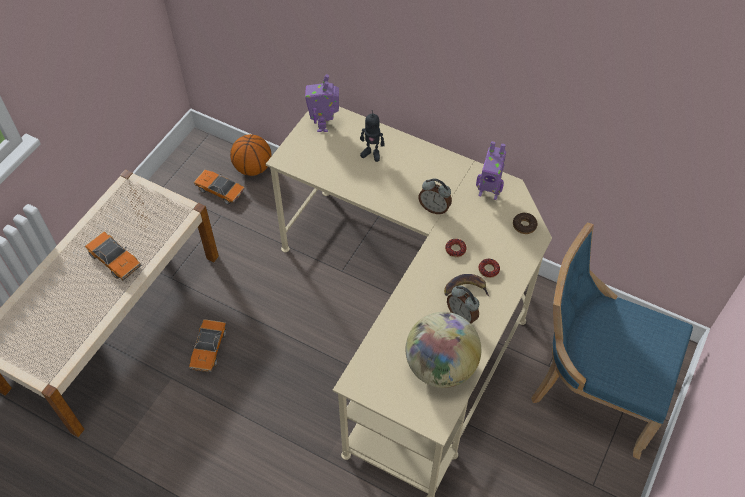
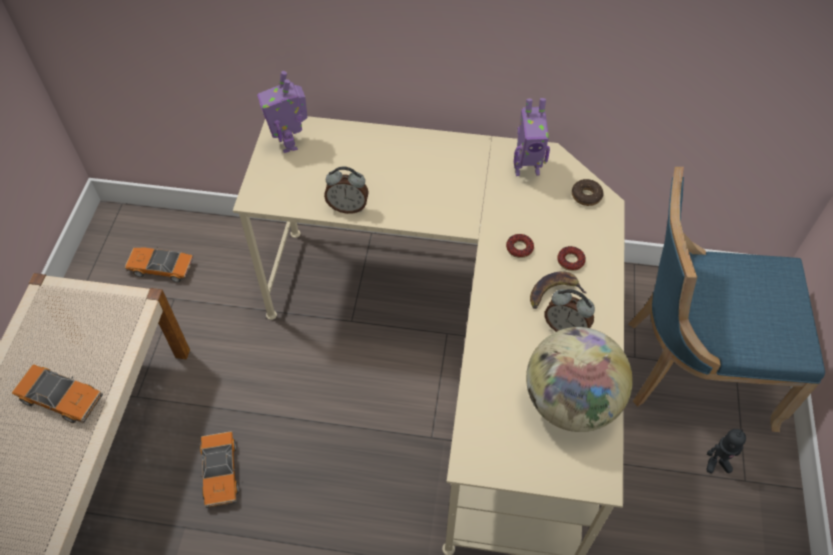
camera: 20 degrees left, 0 degrees up
(253, 168) = (193, 229): basketball -> none
(372, 153) = (364, 161): toy robot -> toy robot (717, 463)
(434, 208) = (471, 205): alarm clock -> alarm clock (348, 207)

